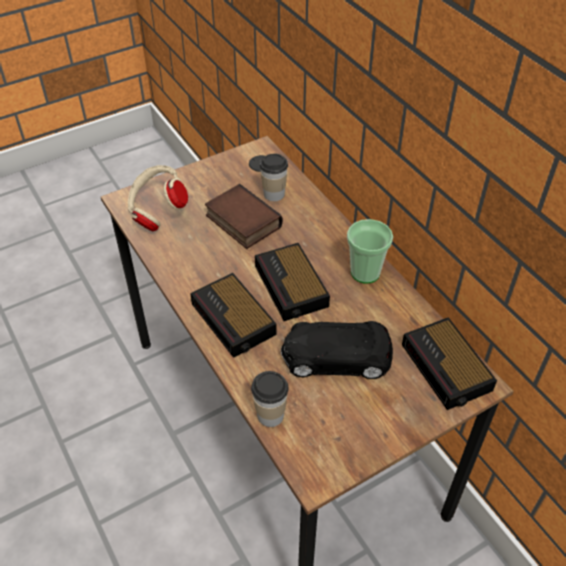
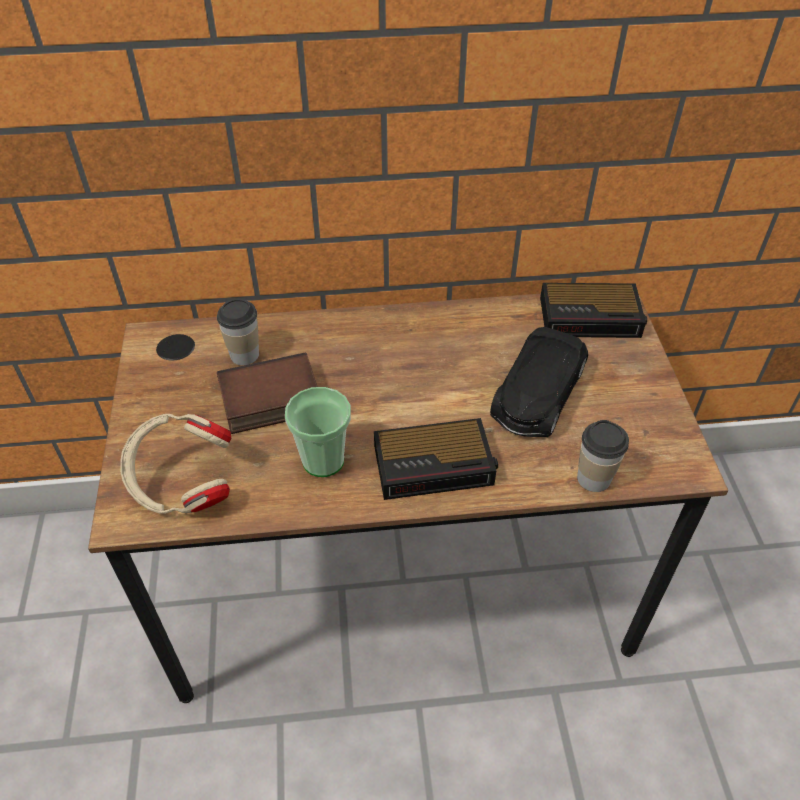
camera: 65 degrees left, 0 degrees up
(292, 287) = (414, 393): alarm clock -> none
(365, 272) = (429, 325): cup -> cup (323, 460)

